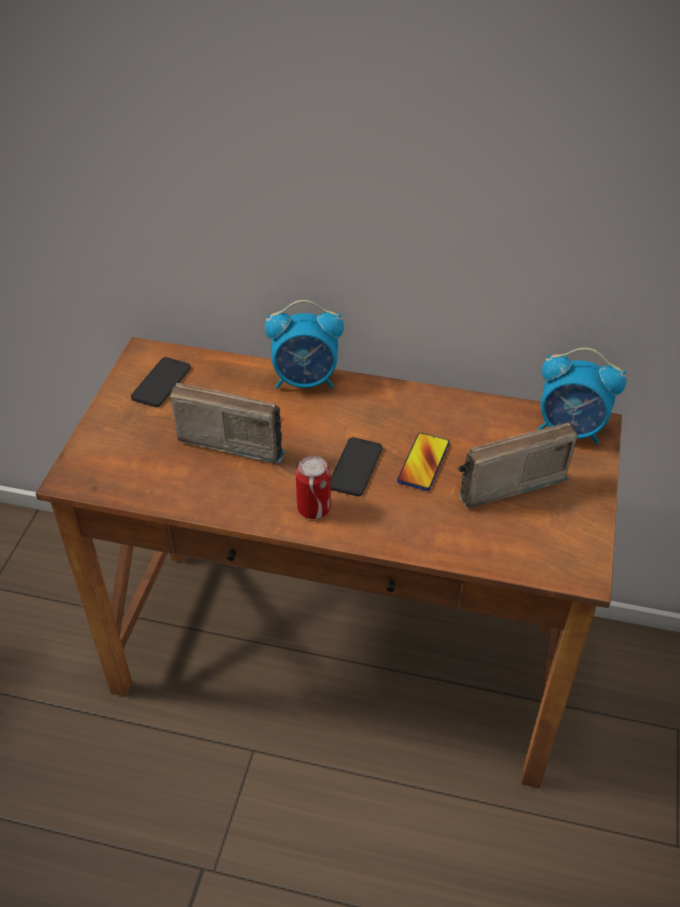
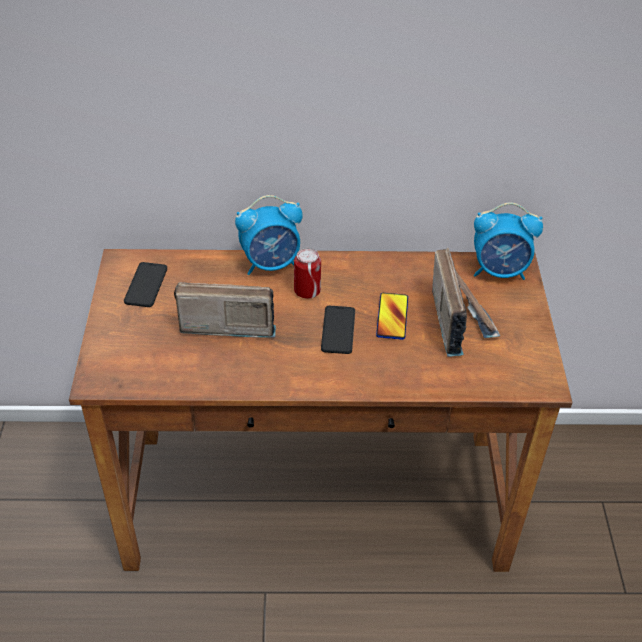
camera: 15 degrees left, 0 degrees up
(314, 508) = (315, 370): can -> can (307, 291)
(502, 479) = (459, 320): radio -> radio turned 120 degrees clockwise

